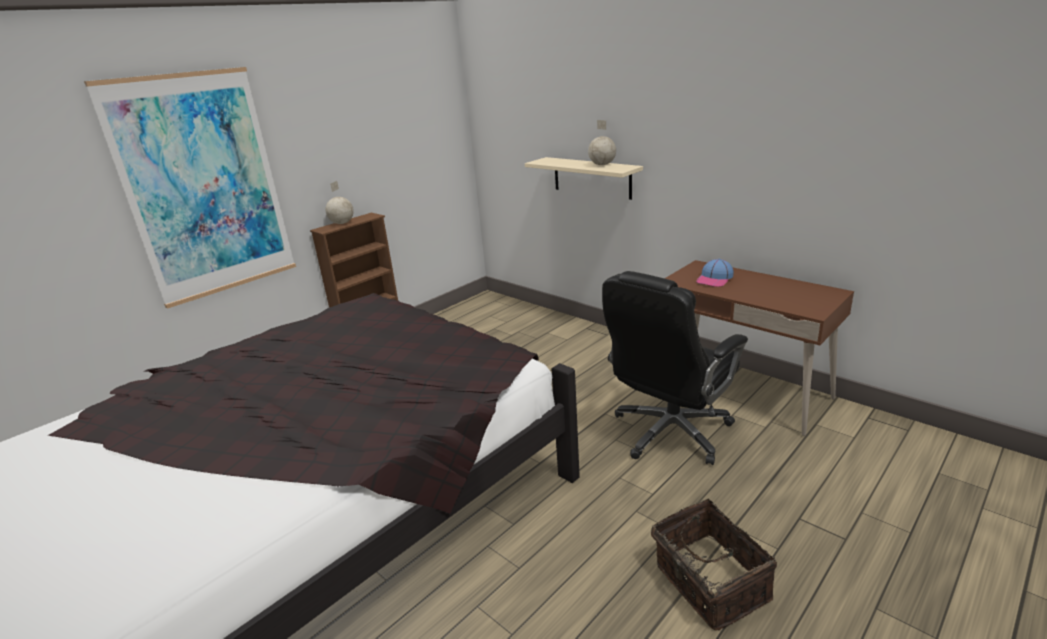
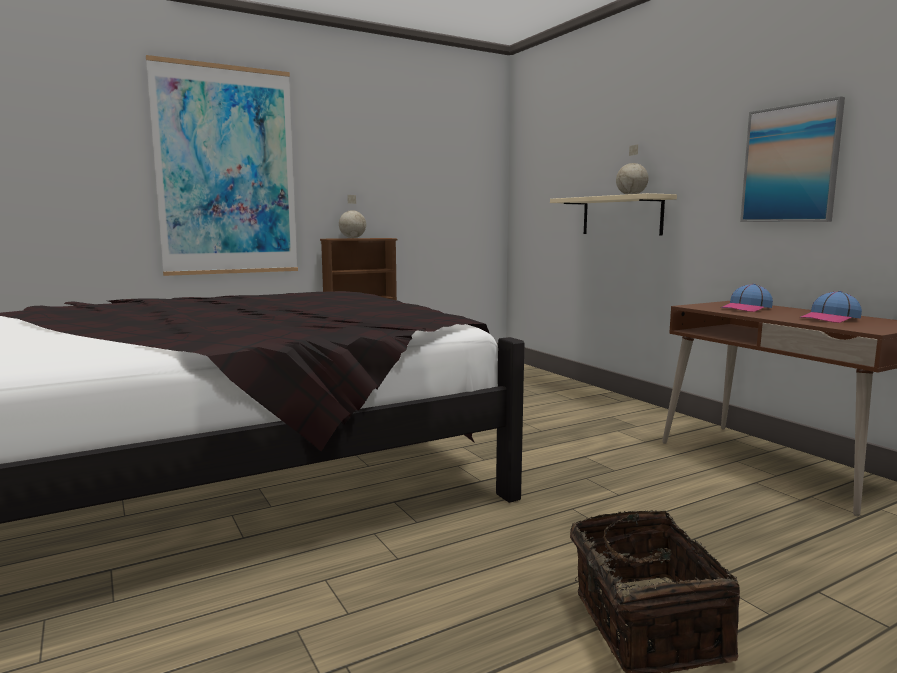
camera: 15 degrees right, 15 degrees down
(670, 432) = (660, 483): black office chair -> none
(741, 155) = (790, 164): none -> picture
(779, 292) = (830, 319): none -> cap

